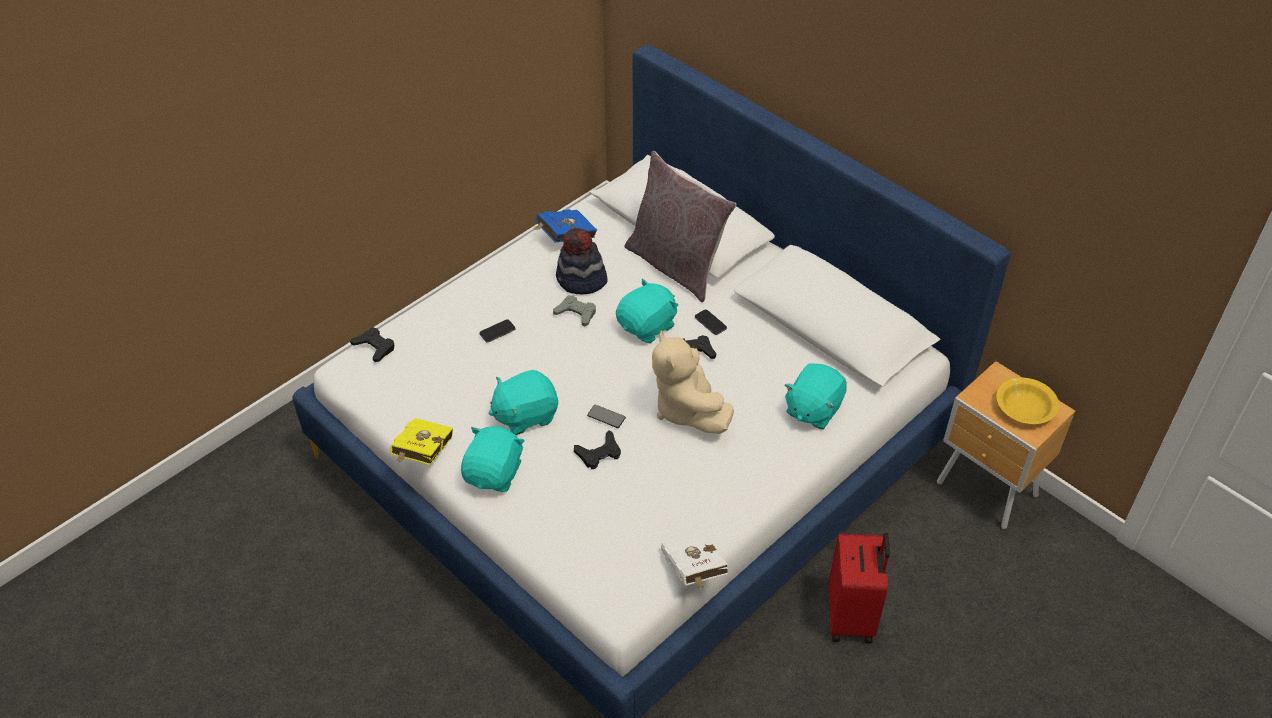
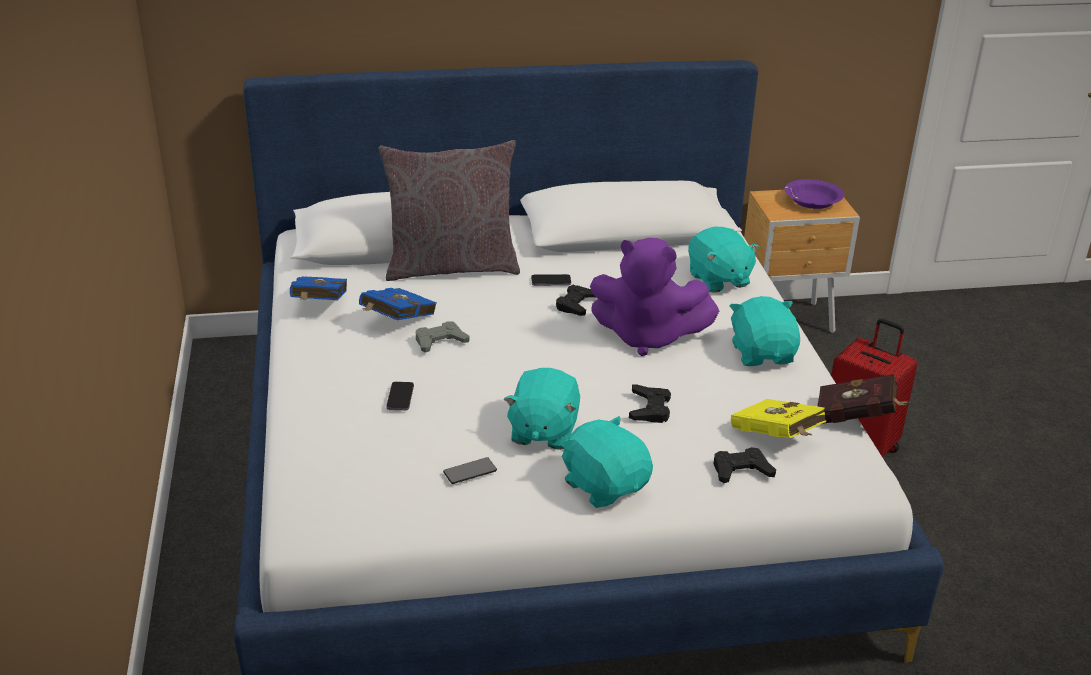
camera: 55 degrees left, 15 degrees down
(374, 347) = (304, 491): black game controller -> black game controller (741, 470)
(422, 454) = (519, 525): yellow book -> yellow book (777, 439)
(581, 280) = (396, 321): hat -> blue book
(606, 417) = (604, 384): phone -> phone (470, 471)
(647, 326) = (511, 313): turquoise plush toy -> turquoise plush toy (762, 354)
(687, 409) = (647, 337): beige plush toy -> purple plush toy
(693, 571) = (857, 418): white book -> red book
(1025, 408) = (812, 202): yellow bowl -> purple bowl

